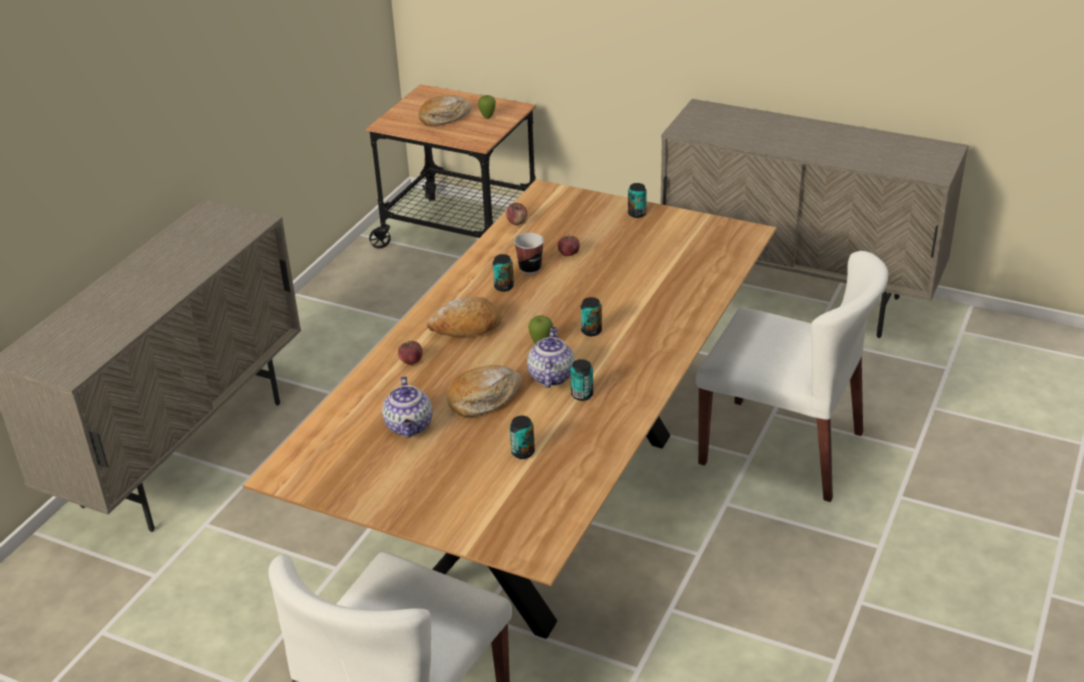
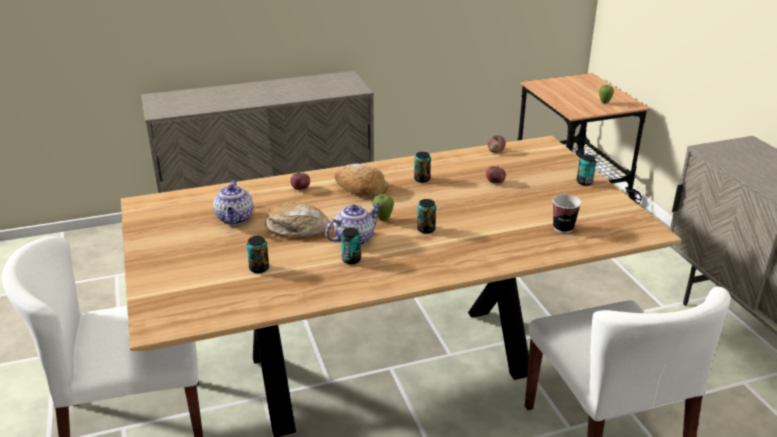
camera: 45 degrees right, 5 degrees down
(409, 427) = (235, 219): teapot -> teapot turned 45 degrees counterclockwise
(445, 118) = (576, 93): bread -> none
(530, 268) = (456, 178): cup -> cup (563, 228)

